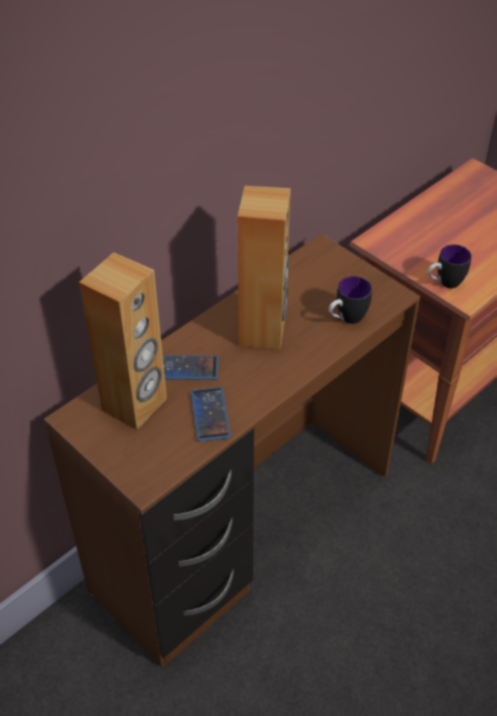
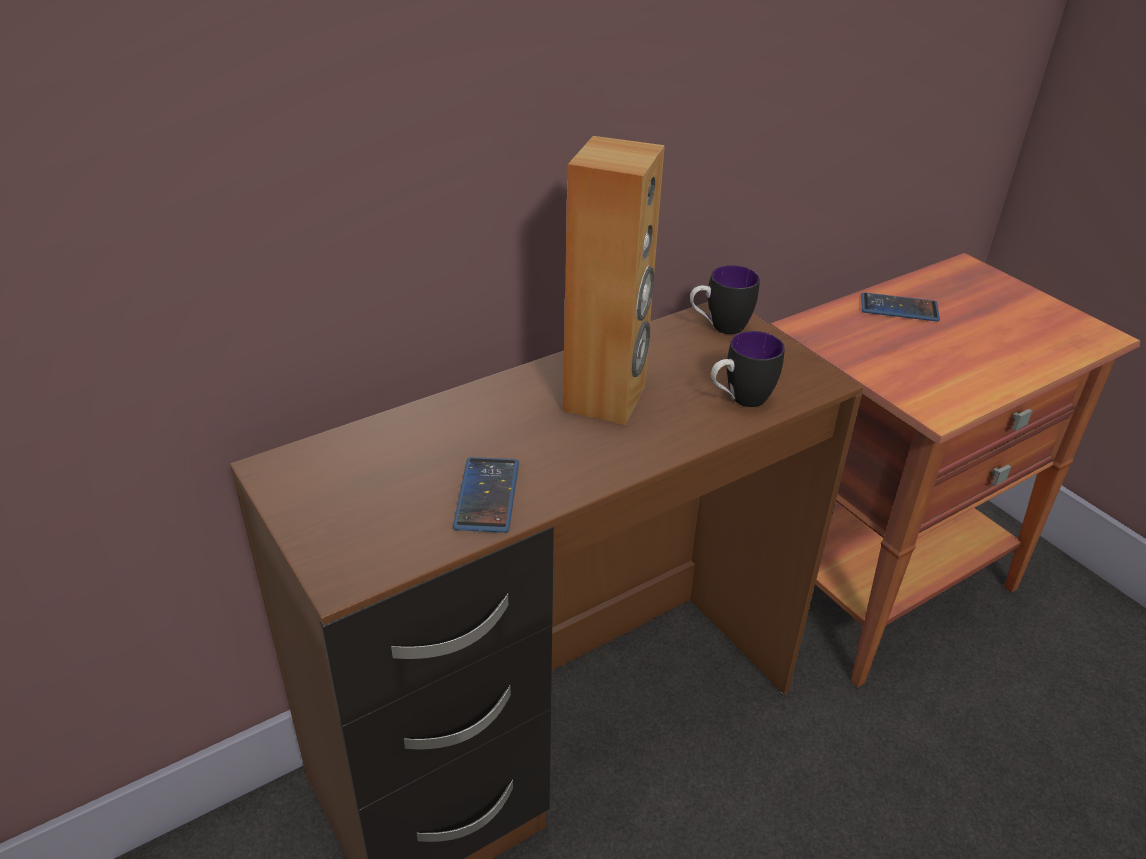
camera: 10 degrees right, 10 degrees down
(135, 405) = (375, 465): brown speaker -> none
(186, 368) = (472, 429): phone -> phone (899, 308)
(444, 283) = (904, 389): mug -> mug (719, 327)

